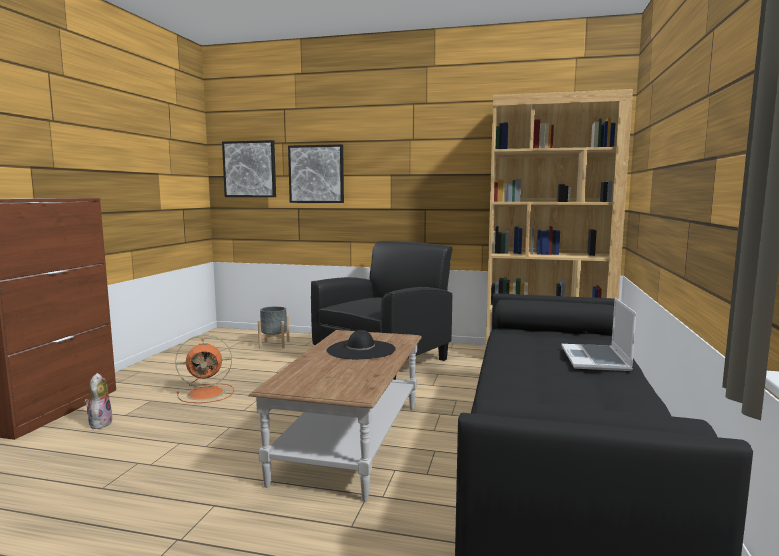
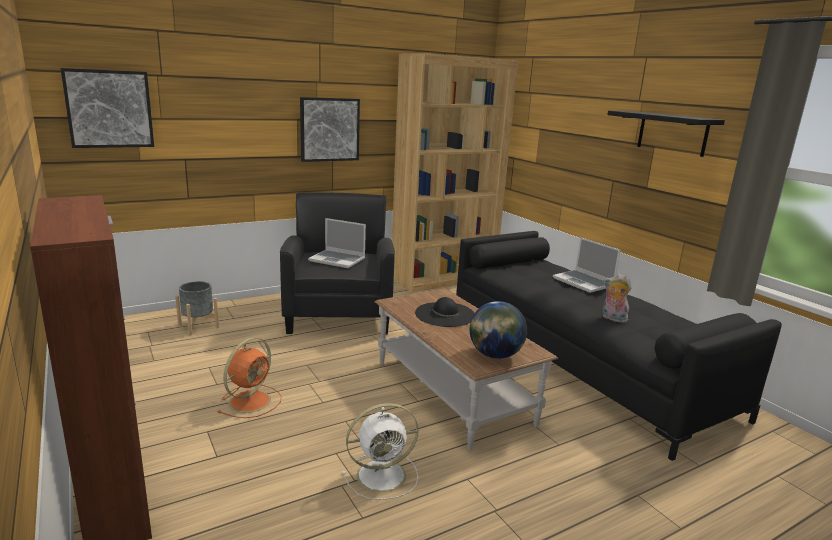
camera: 45 degrees left, 10 degrees up
(99, 423) = (210, 476): plush toy -> plush toy (612, 319)
(172, 470) = (383, 475): none -> white fan
(313, 384) = (495, 355): none -> globe
(316, 174) = (209, 117): picture -> picture (329, 129)
(377, 302) = (338, 260): none -> laptop
(725, 129) = (672, 133): none -> black shelf

